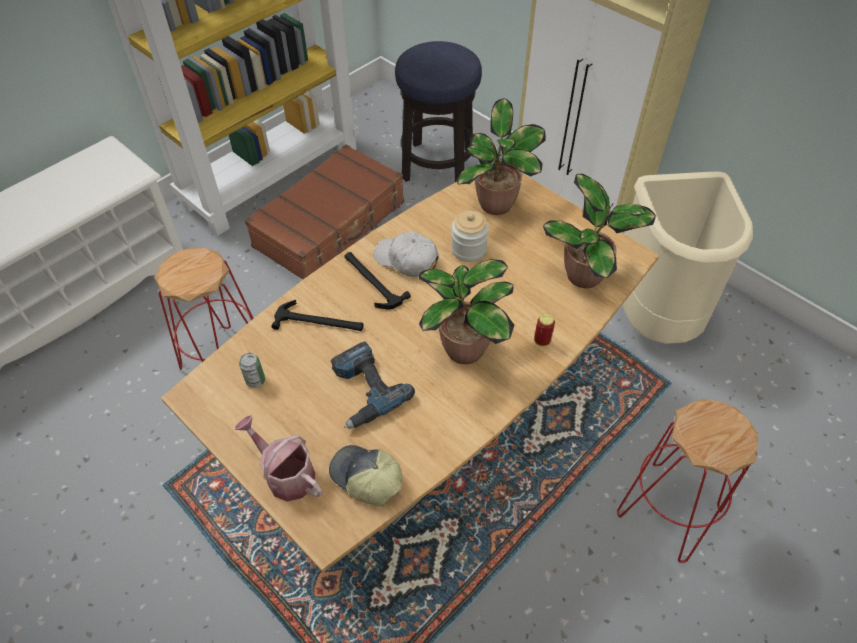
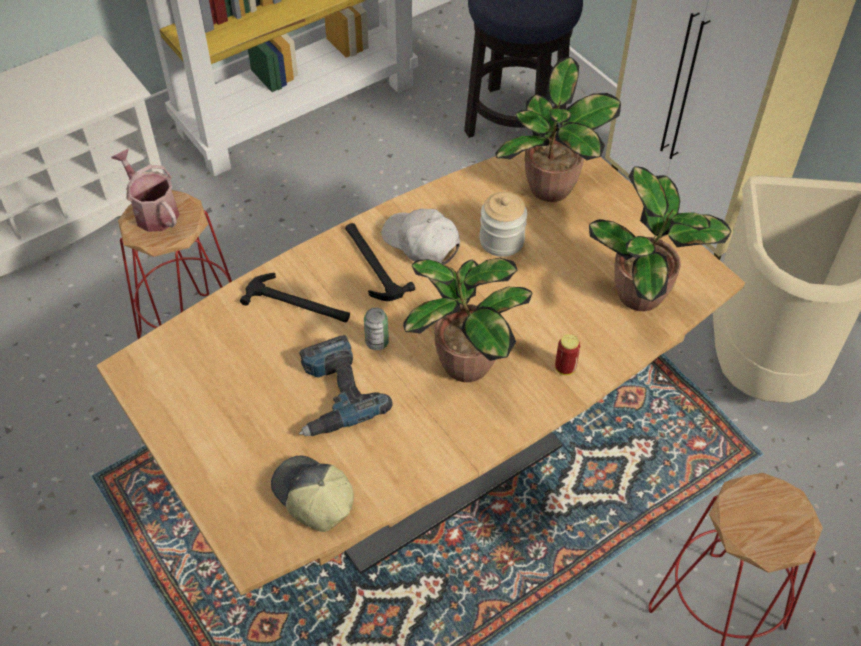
camera: 10 degrees right, 0 degrees up
(255, 380) = (208, 362): can -> can (377, 342)
(286, 474) = (221, 477): watering can -> watering can (153, 211)
(331, 225) = (360, 181): brown suitcase -> none

